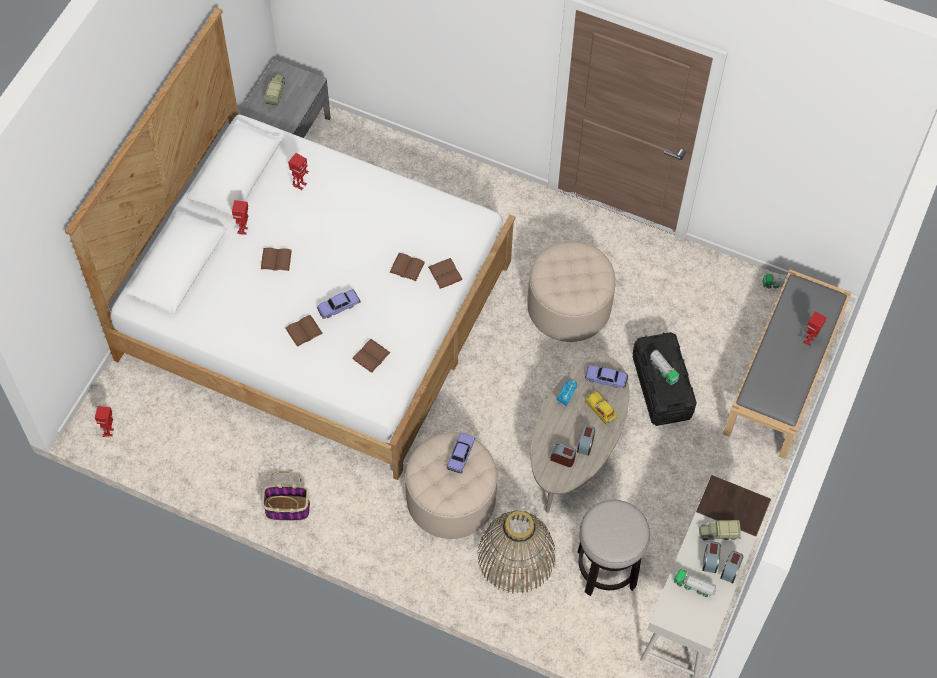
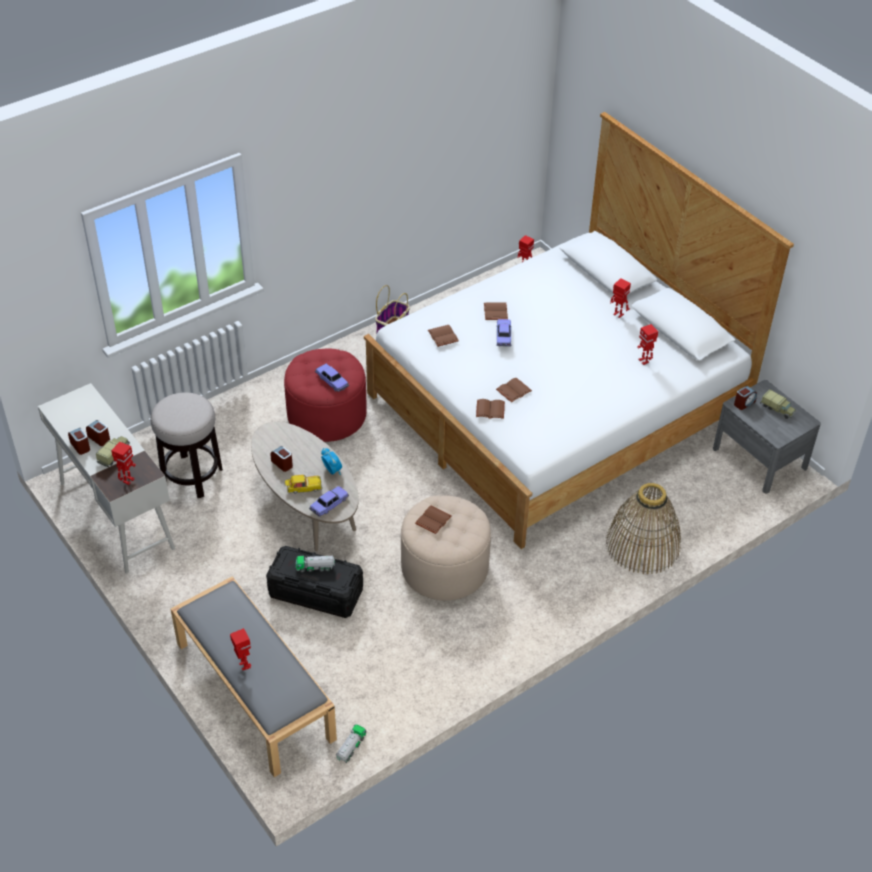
camera: 120 degrees right, 15 degrees down
(275, 260) = (574, 320): brown book -> brown book (432, 519)
(451, 498) = (327, 415): beige ottoman -> red ottoman
(516, 556) = (249, 430): basket -> basket (642, 545)
(563, 458) = (282, 444): alarm clock -> alarm clock (744, 403)
(694, 586) = (90, 419): toy truck -> none
(738, 500) = (128, 480): none -> toy robot

